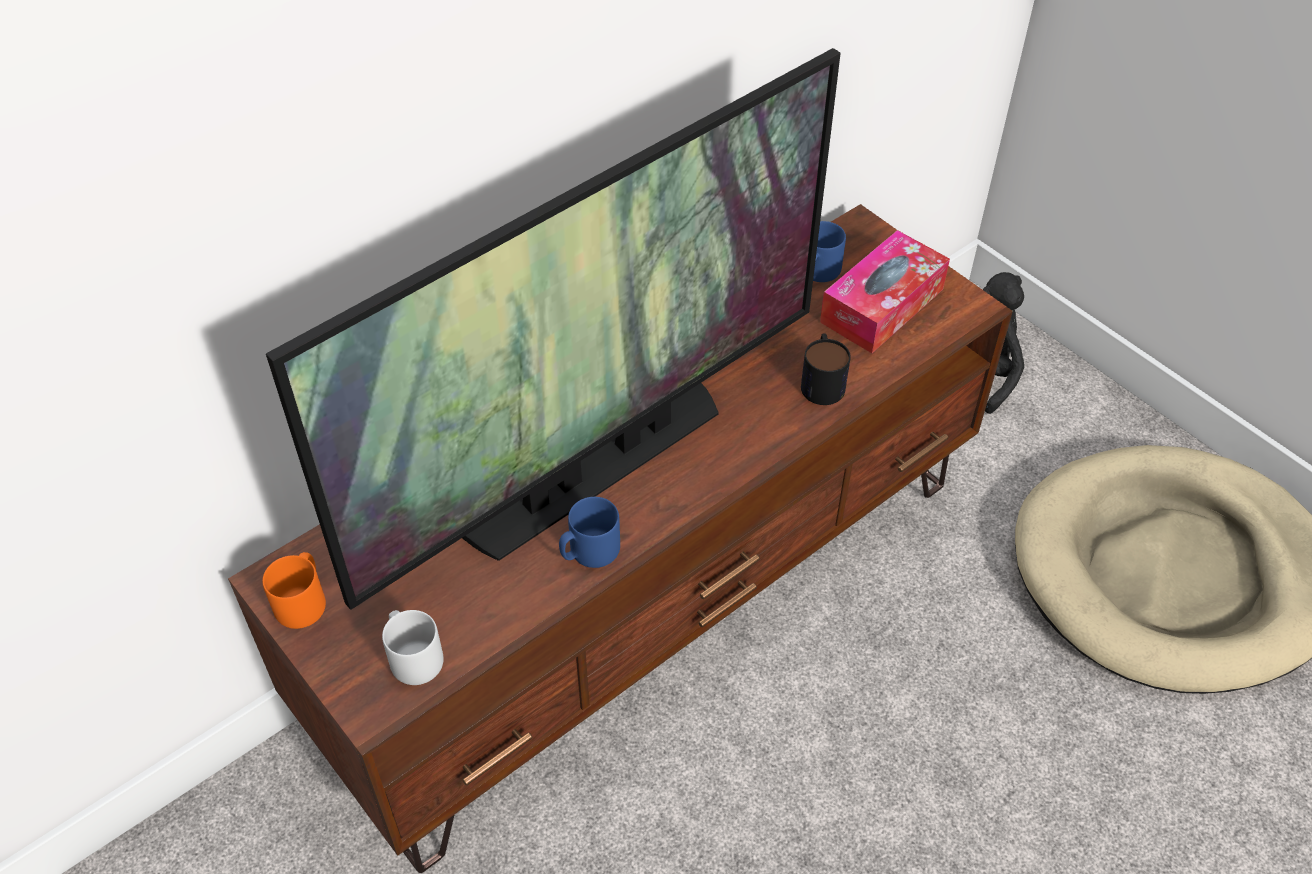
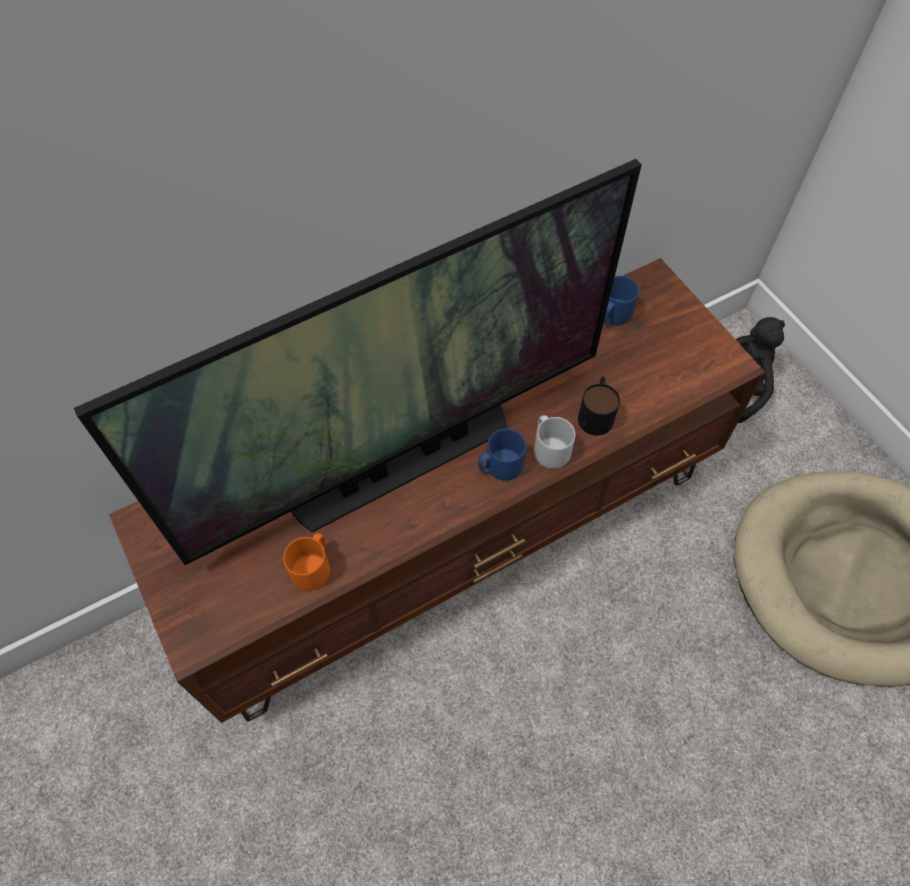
camera: 10 degrees right, 10 degrees up
(303, 602) = (159, 543): orange mug -> orange mug (313, 567)
(413, 657) = (231, 605): grey mug -> grey mug (549, 449)
(589, 551) = (382, 536): blue mug -> blue mug (499, 466)
(882, 305) = (659, 352): tissue box -> none

